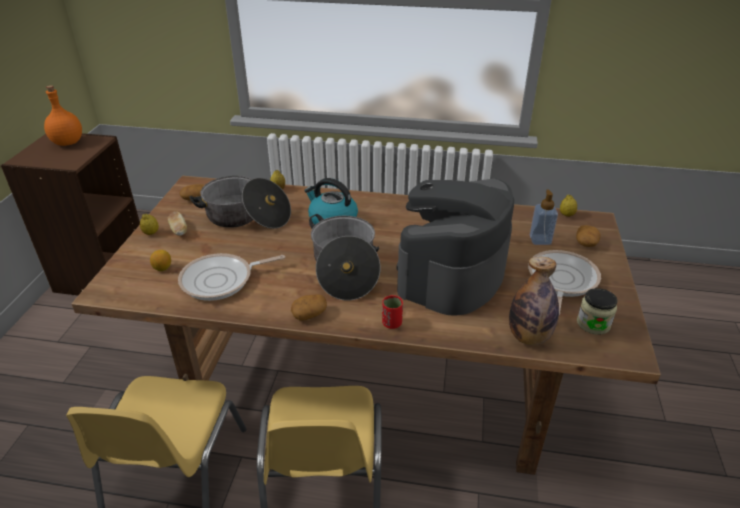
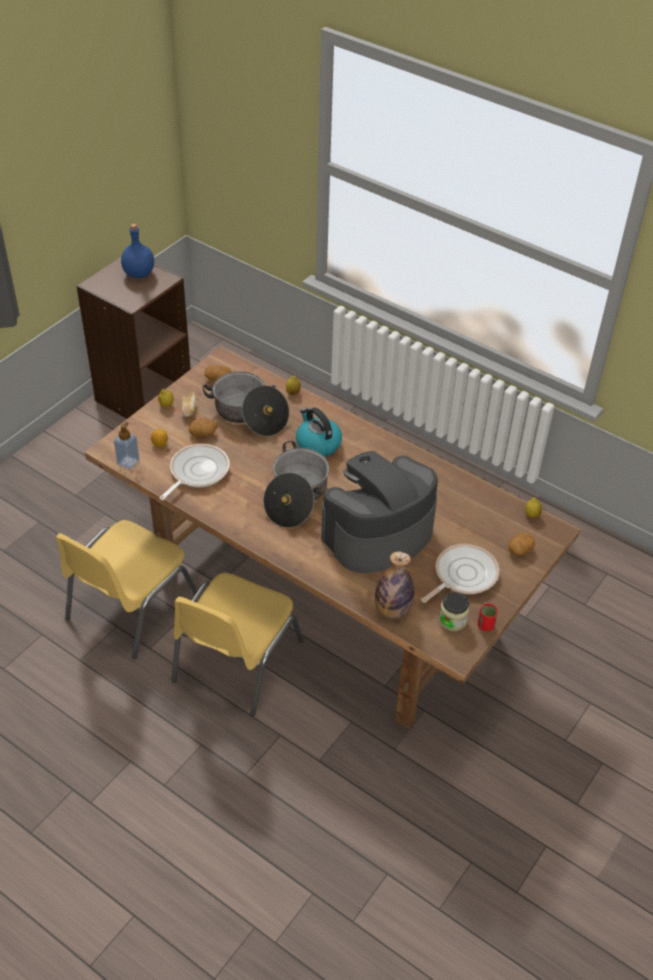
camera: 25 degrees right, 10 degrees up
(67, 143) = (138, 274): orange bottle -> blue bottle
(221, 280) = (197, 472): frying pan -> frying pan turned 120 degrees clockwise
(309, 314) = (244, 526): potato -> potato (203, 433)
(392, 323) = (298, 558): red cup -> red cup (485, 625)
(540, 240) = (482, 531): soap dispenser -> soap dispenser (128, 462)

